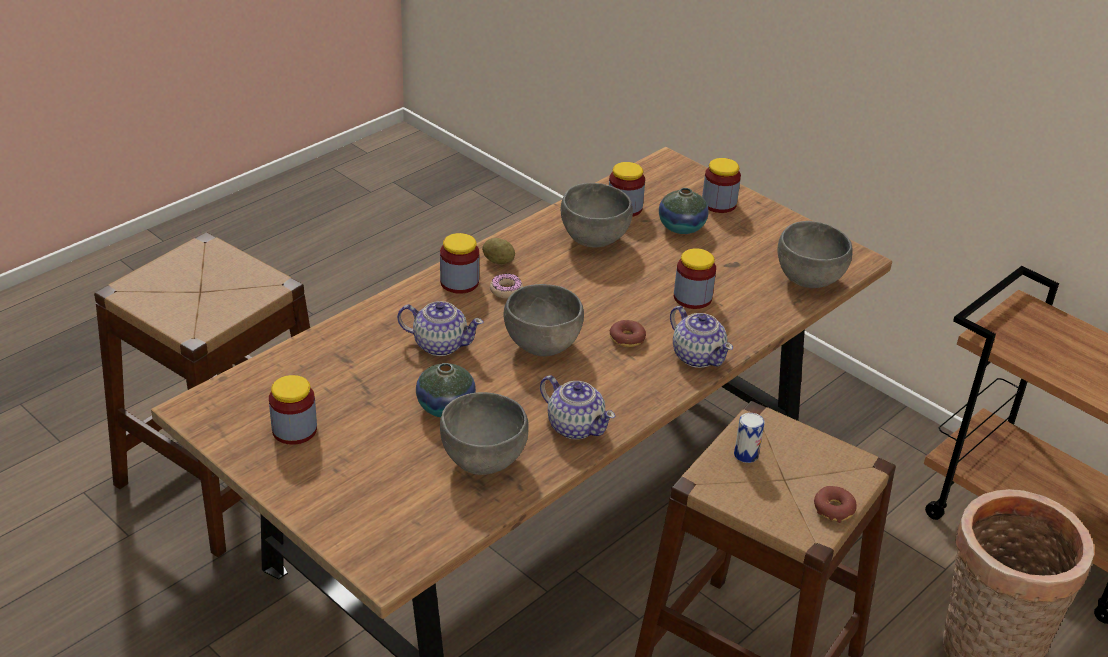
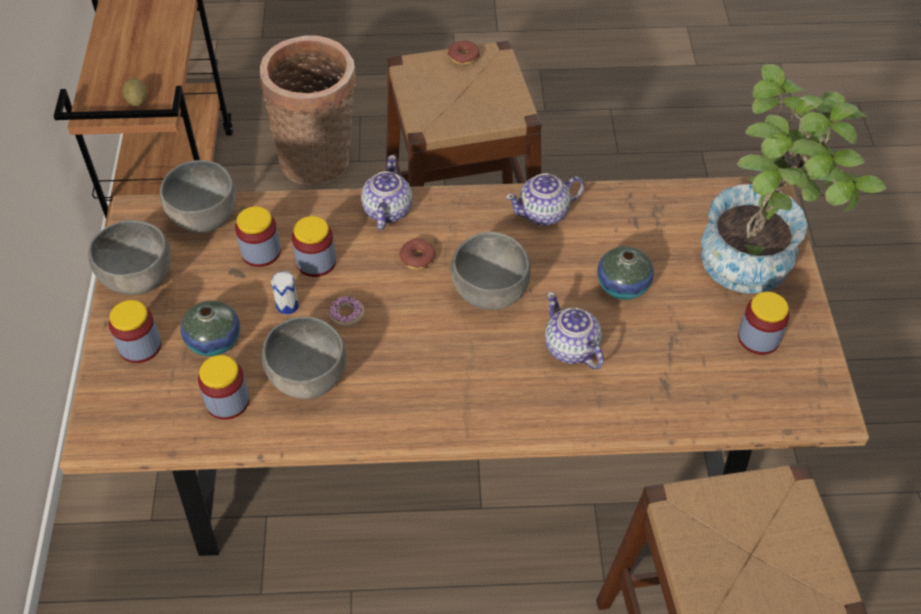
camera: 135 degrees left, 15 degrees up
(341, 492) = (760, 263): none -> potted plant
(459, 282) = (486, 409): jar -> jar (261, 252)
(482, 461) = (637, 227): grey bowl -> grey bowl (139, 280)
(498, 261) = (423, 412): potato -> potato (137, 101)
(506, 290) = (455, 371): donut -> donut (346, 315)
(575, 426) = (544, 213): teapot -> teapot turned 105 degrees counterclockwise
(746, 455) = (468, 113): can -> can (287, 306)

